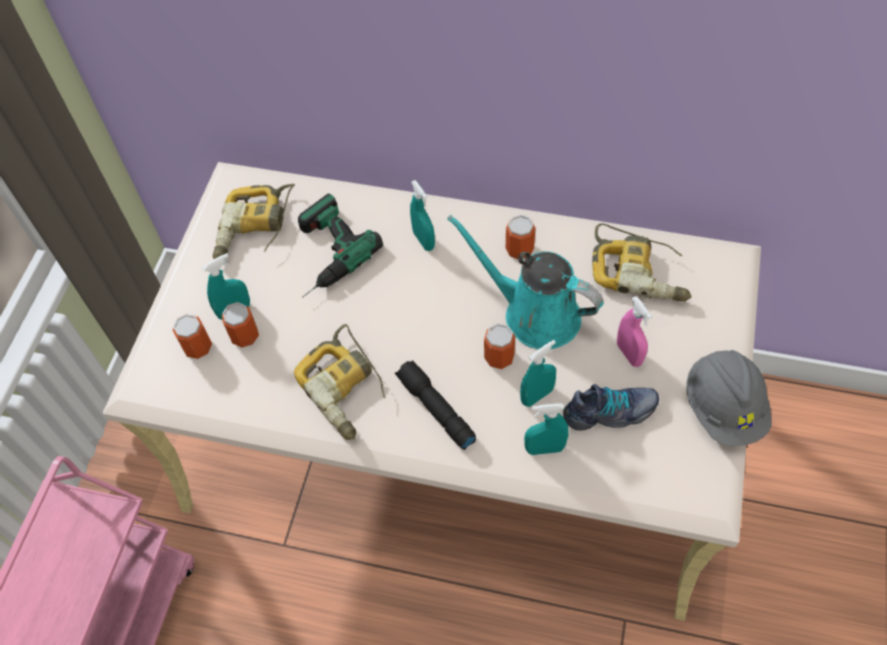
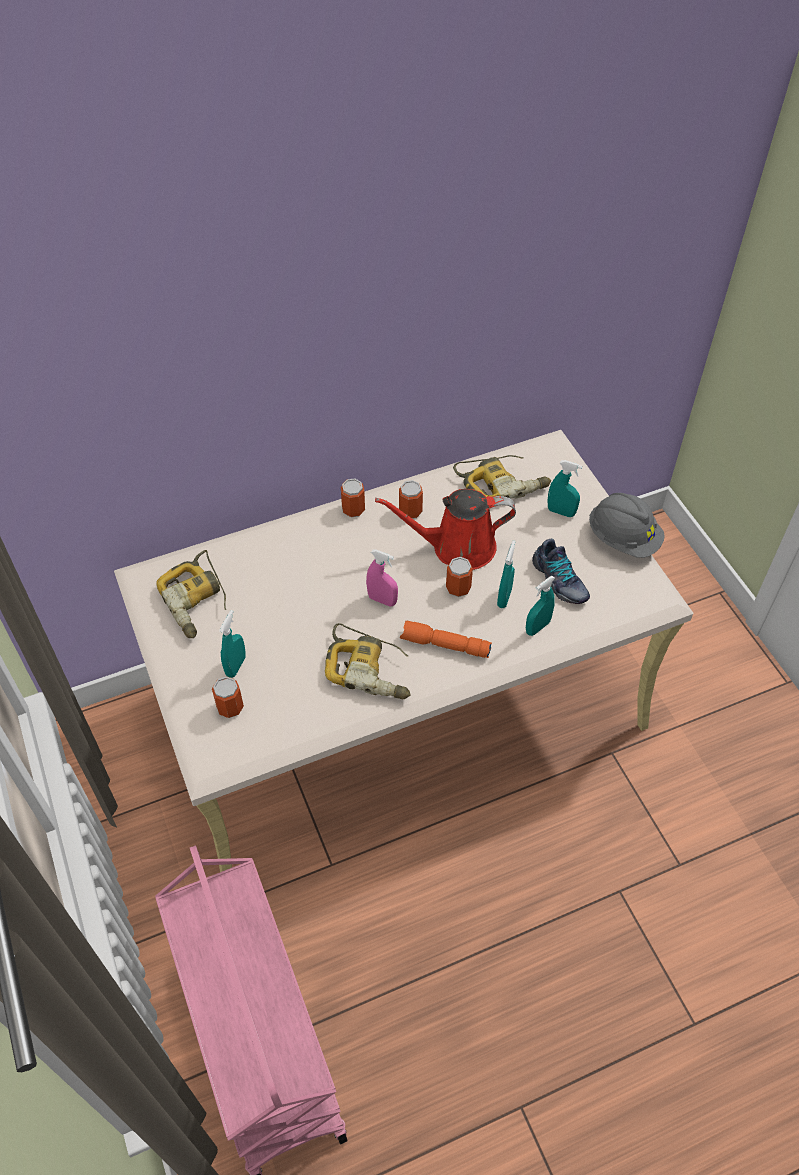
camera: 40 degrees left, 5 degrees down
(245, 336) = (260, 678): can -> can (353, 509)
(322, 254) = (268, 590): power drill -> none
(423, 240) = (336, 540): turquoise spray bottle -> turquoise spray bottle (561, 512)
(434, 409) = (444, 645): black flashlight -> orange flashlight
(534, 313) = (457, 547): turquoise watering can -> red watering can
(610, 412) = (559, 581): shoe -> shoe turned 105 degrees clockwise
(629, 354) = (539, 538): pink spray bottle -> pink spray bottle (382, 600)

